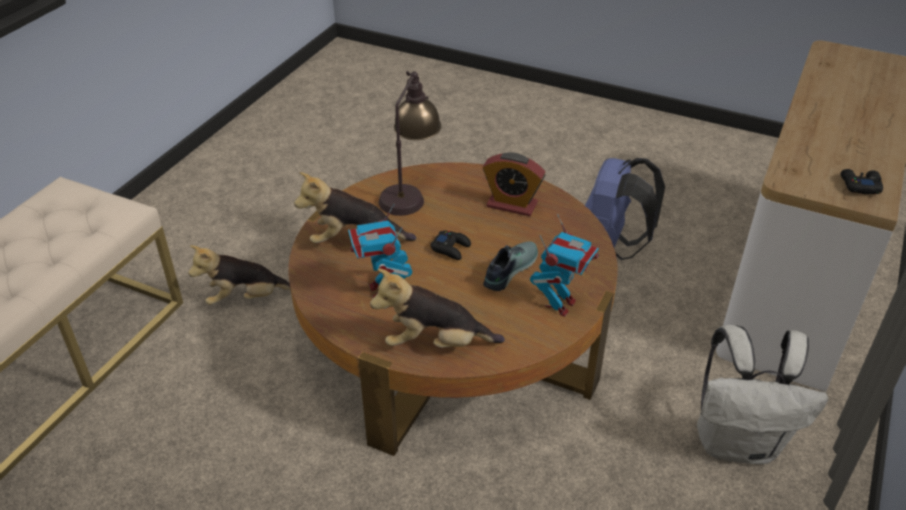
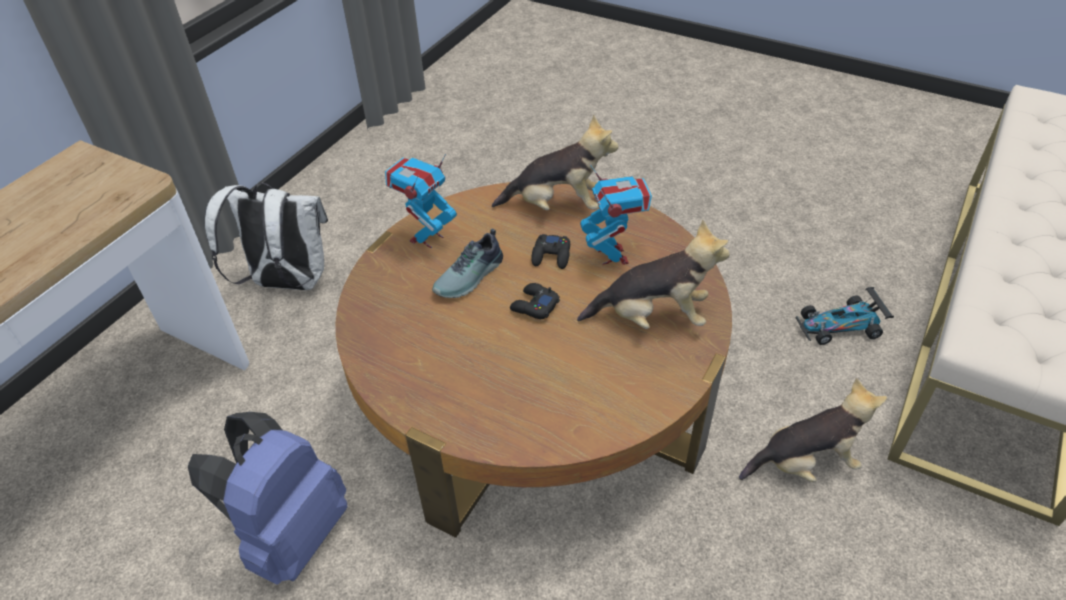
camera: 175 degrees left, 5 degrees up
(155, 410) = (840, 326): none -> toy car
(410, 192) = (586, 400): table lamp -> none
(512, 205) = (444, 371): alarm clock -> none
(859, 185) = (67, 177): black game controller -> black game controller (551, 256)

